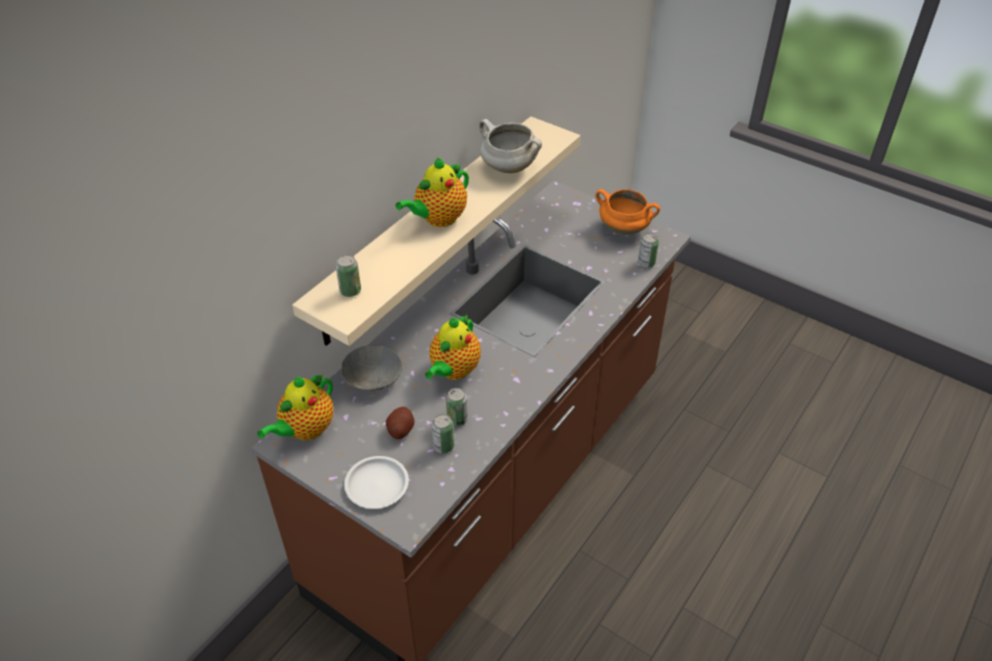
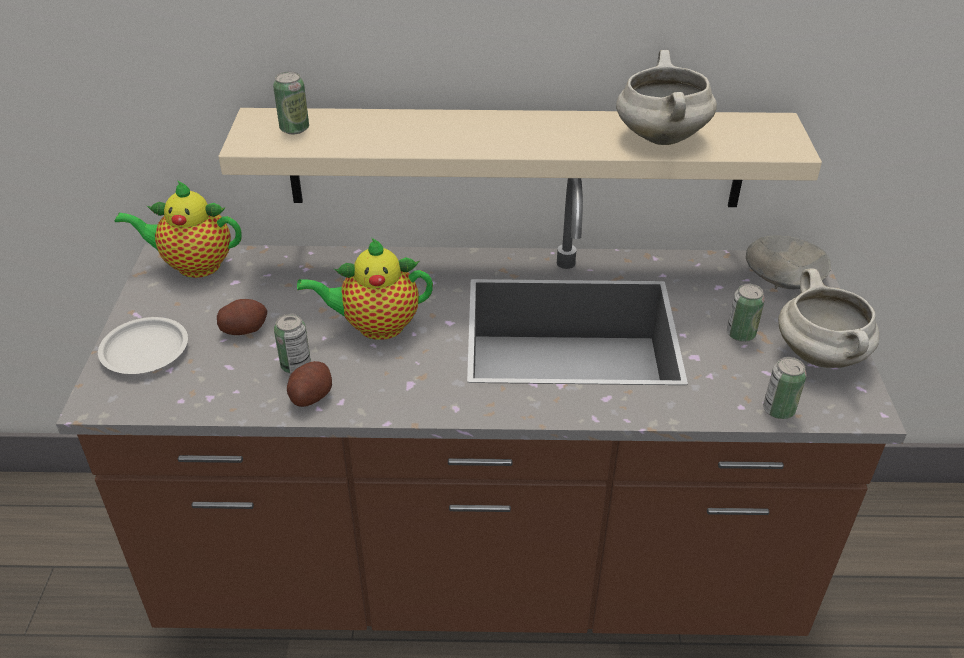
camera: 55 degrees right, 5 degrees down
(372, 377) = (311, 272): grey bowl -> grey bowl (783, 275)
(438, 219) = (489, 131): teapot -> none
(443, 446) = (243, 374): can -> can (740, 334)
(490, 424) = (310, 396): none -> potato
(624, 228) = (821, 356): orange cooking pot -> white cooking pot

